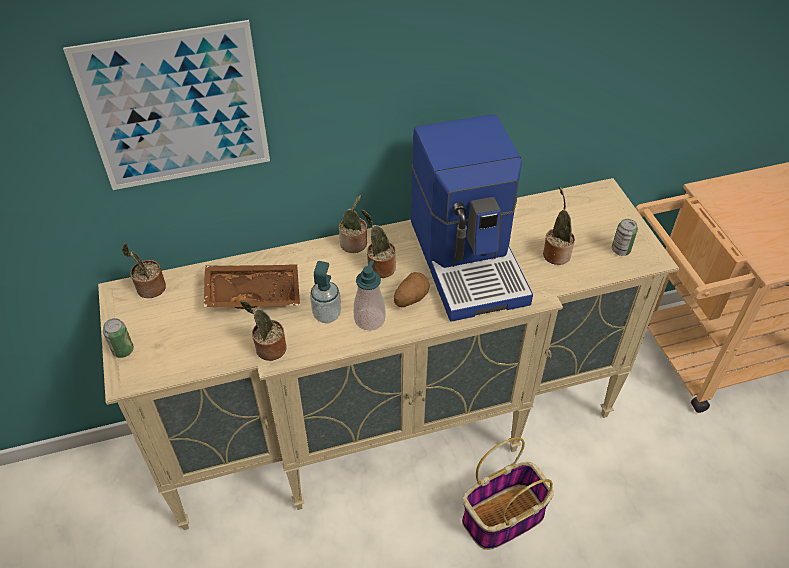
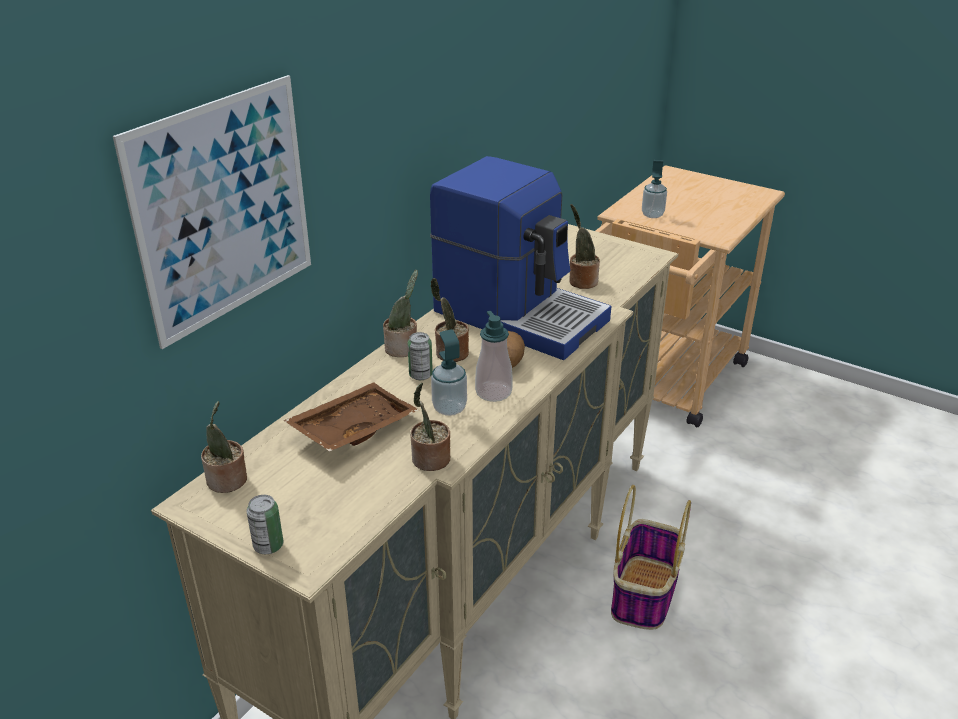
camera: 40 degrees left, 15 degrees down
(620, 250) = (625, 259): can -> can (420, 375)
(736, 208) = (652, 215): none -> soap dispenser

